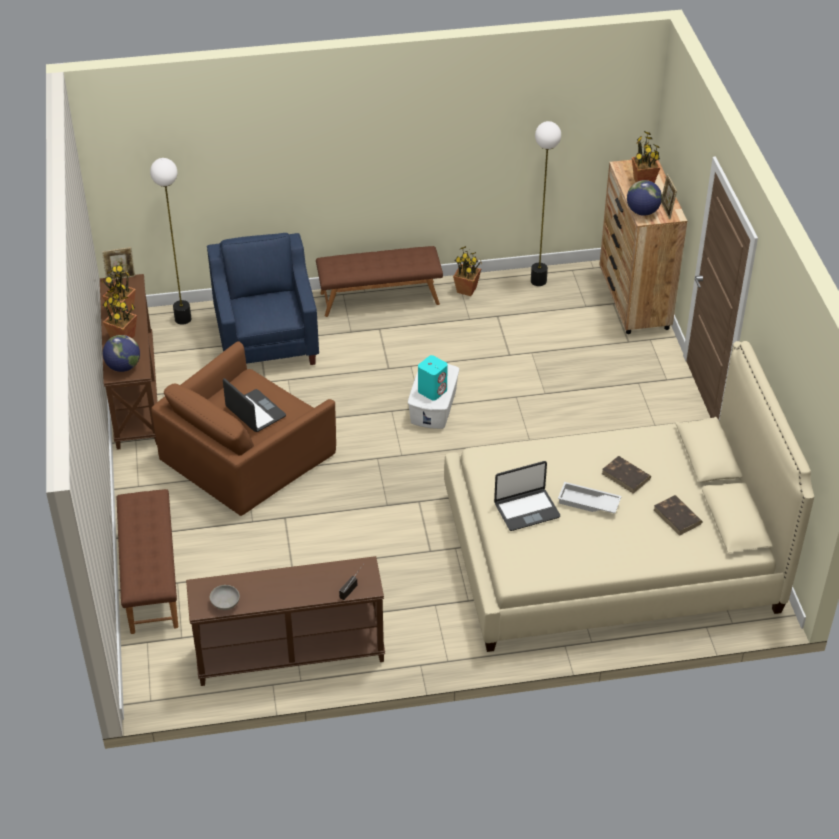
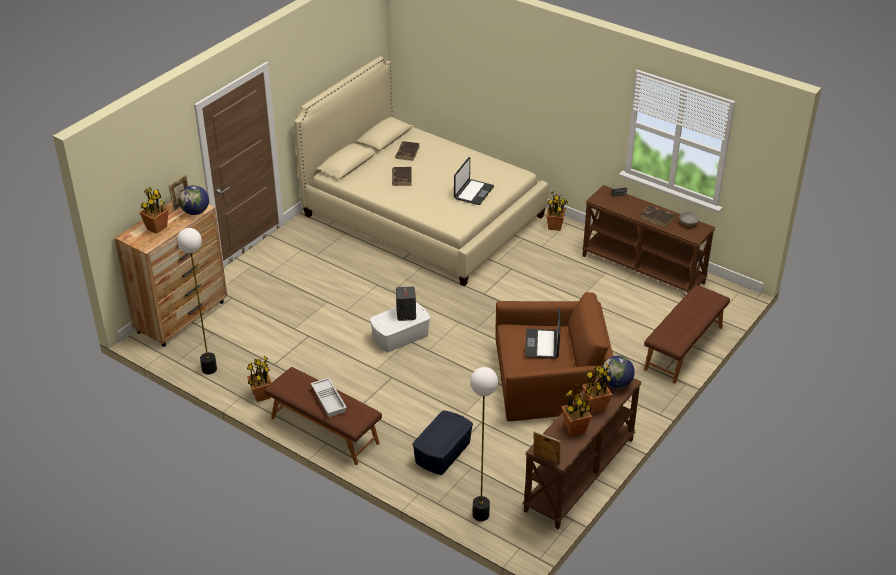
camera: 135 degrees left, 5 degrees down
(267, 340) = (442, 452): blue armchair -> blue storage box
(268, 587) = (657, 217): none -> brown book
(432, 390) = (406, 314): turquoise speaker -> grey speaker
(455, 646) = (555, 226): none -> potted plant
(526, 510) = (473, 192): laptop -> laptop turned 90 degrees clockwise
(588, 503) = (439, 178): white tray -> white tray (329, 400)

